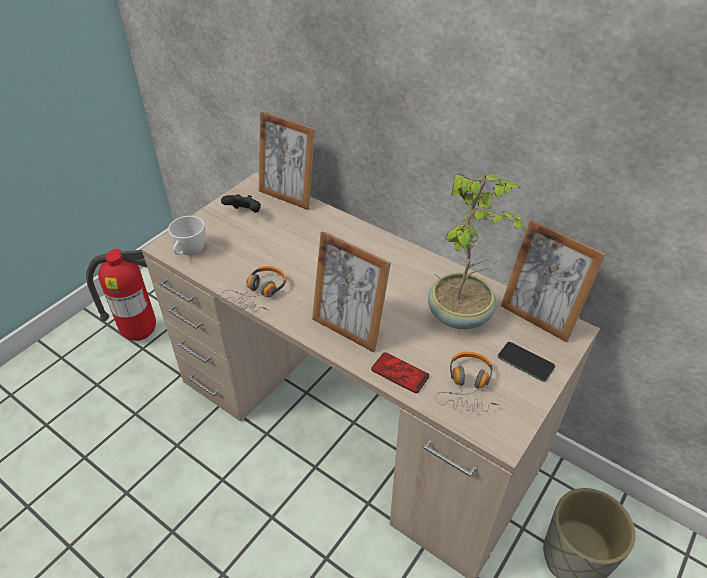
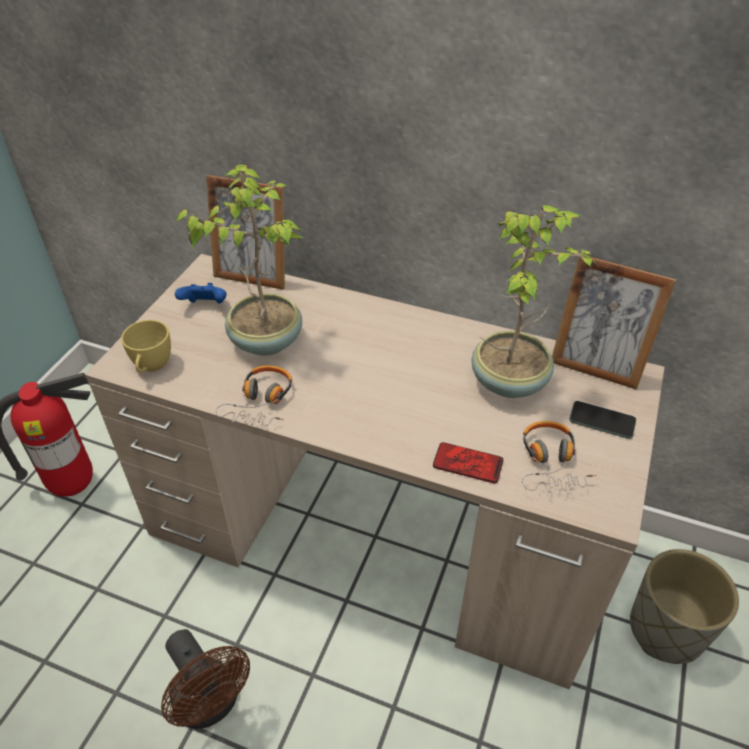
camera: 15 degrees left, 0 degrees up
(189, 252) = (151, 367): white cup -> yellow cup
(190, 519) = (211, 704): none -> brown fan
(244, 213) = (205, 306): black game controller -> blue game controller
(280, 247) = (266, 340): none -> potted plant
(348, 328) = (387, 423): picture frame -> none

